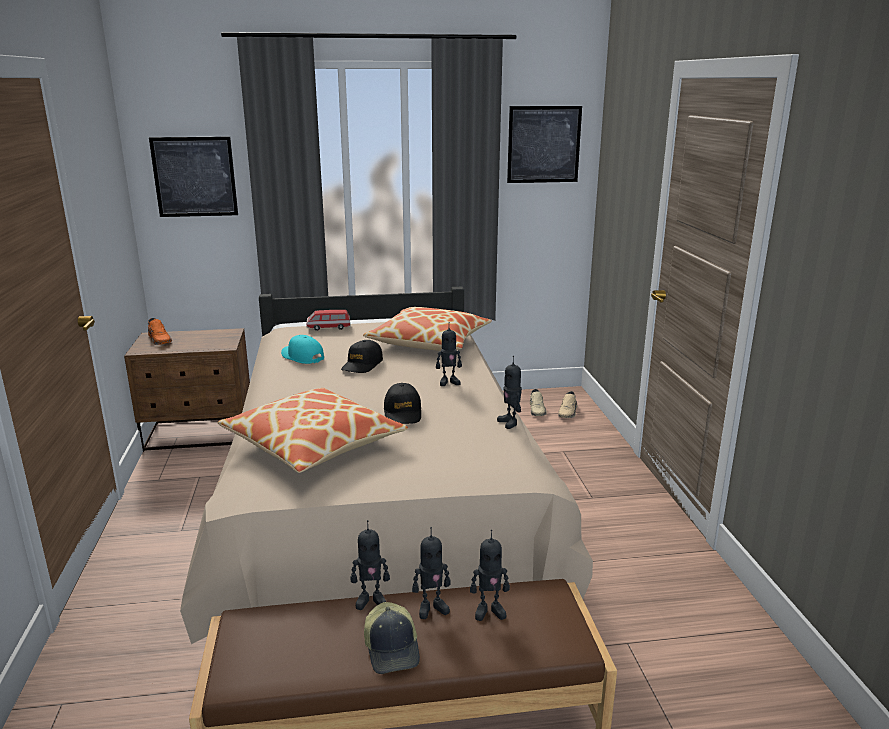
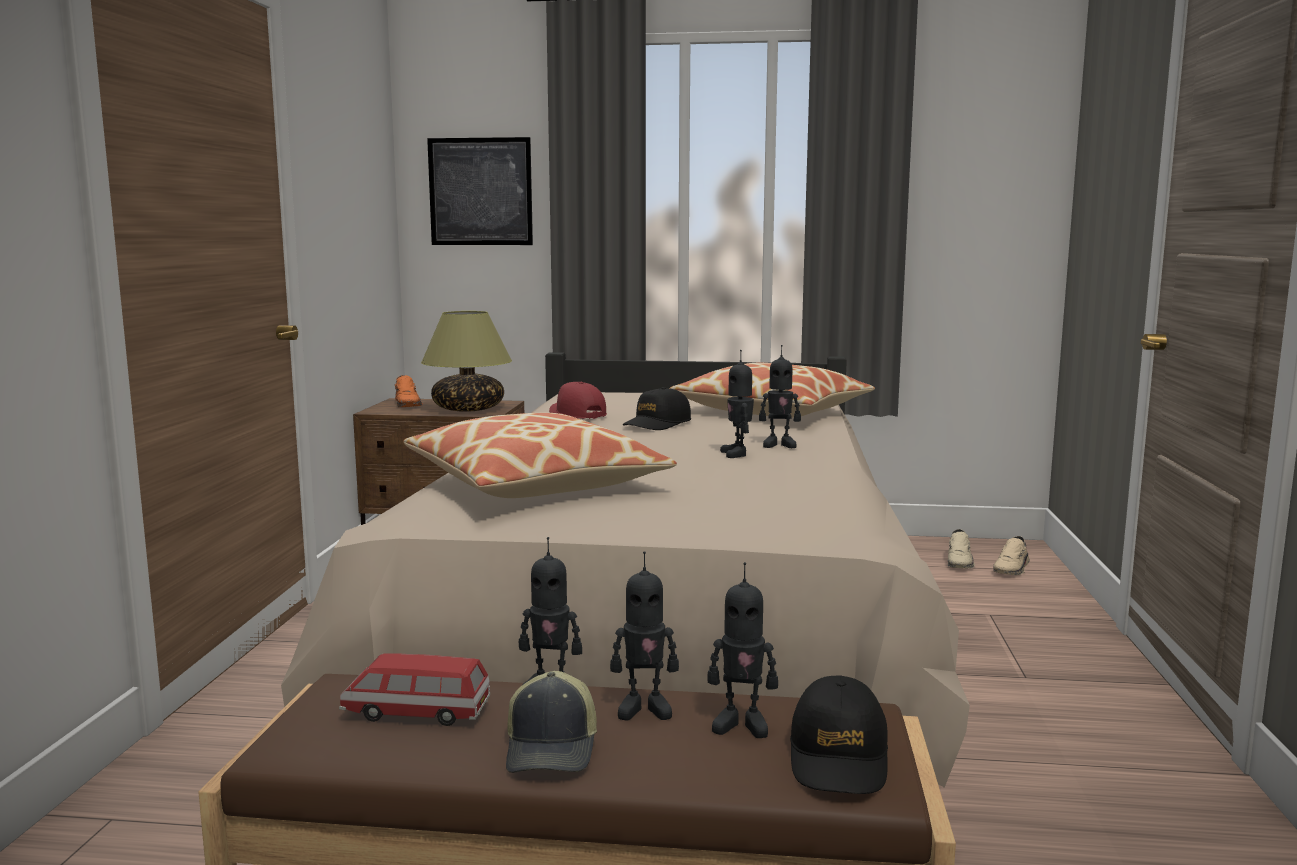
camera: 15 degrees right, 10 degrees down
(208, 342) = (468, 409): none -> table lamp
(302, 357) = (577, 414): turquoise cap -> red cap
(328, 327) = (632, 394): toy car -> toy car (417, 712)
(403, 413) = (688, 466): black cap -> black cap (839, 757)
(510, 423) = (856, 486): toy robot -> toy robot (737, 454)
(544, 144) = (983, 149): picture -> none

